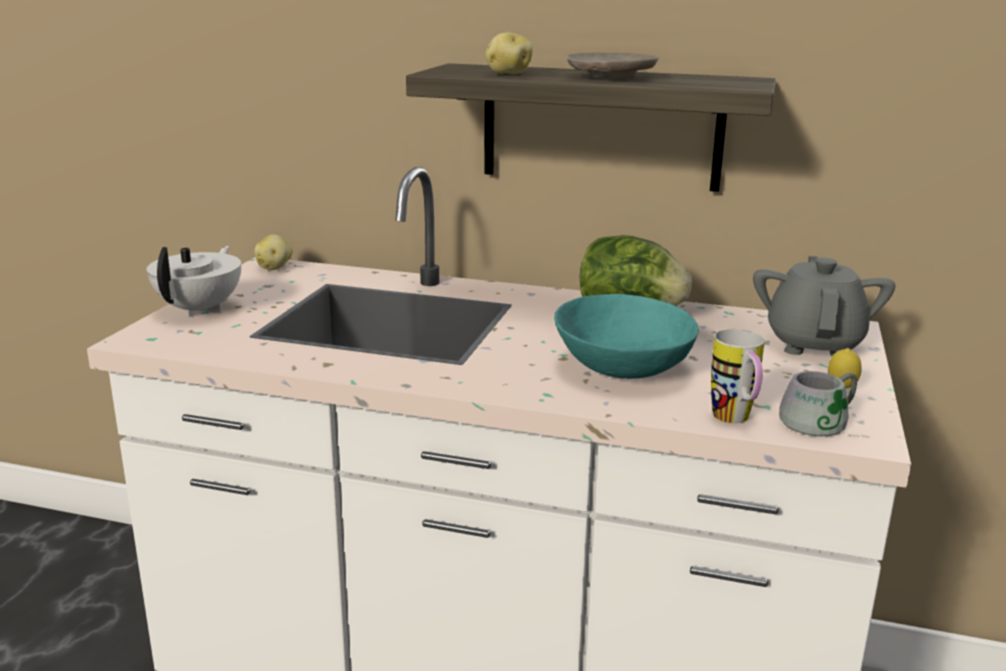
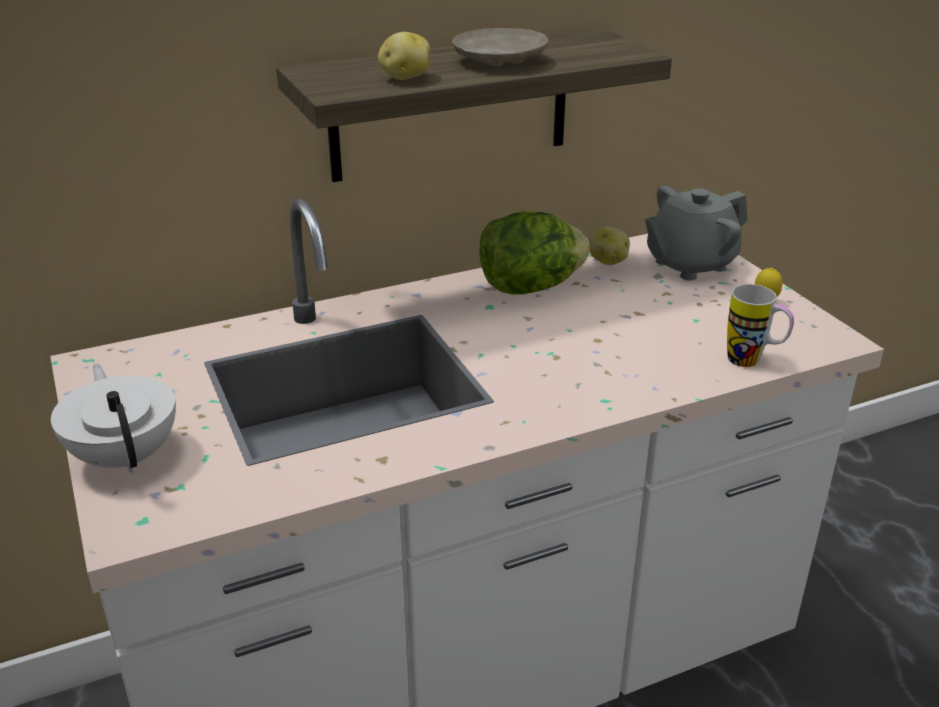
camera: 40 degrees left, 10 degrees up
(275, 267) = (105, 363): potato -> potato (608, 261)
(620, 367) = (609, 346): turquoise bowl -> none
(814, 344) = (689, 264): grey teapot -> grey teapot turned 90 degrees counterclockwise
(824, 424) = (801, 338): grey mug -> none

